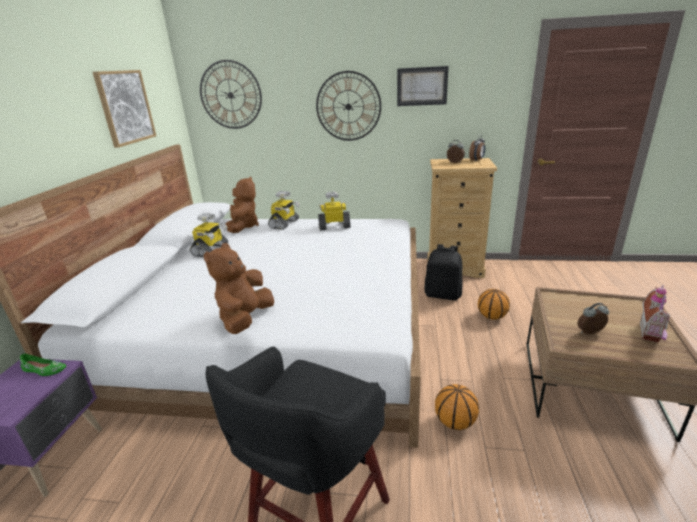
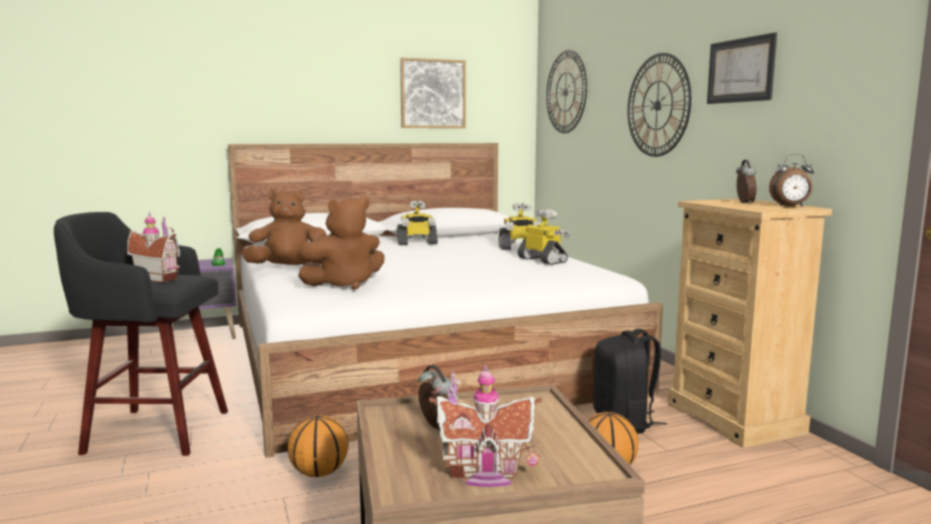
camera: 60 degrees right, 15 degrees down
(243, 226) = (489, 241): brown plush toy -> brown plush toy (345, 284)
(311, 391) = (159, 278): none -> toy house

